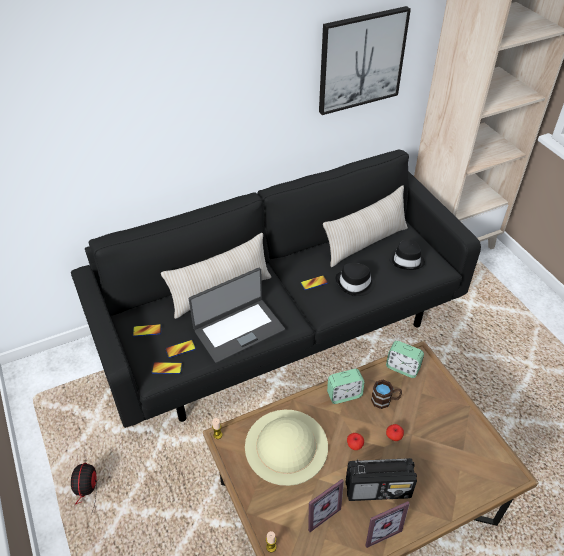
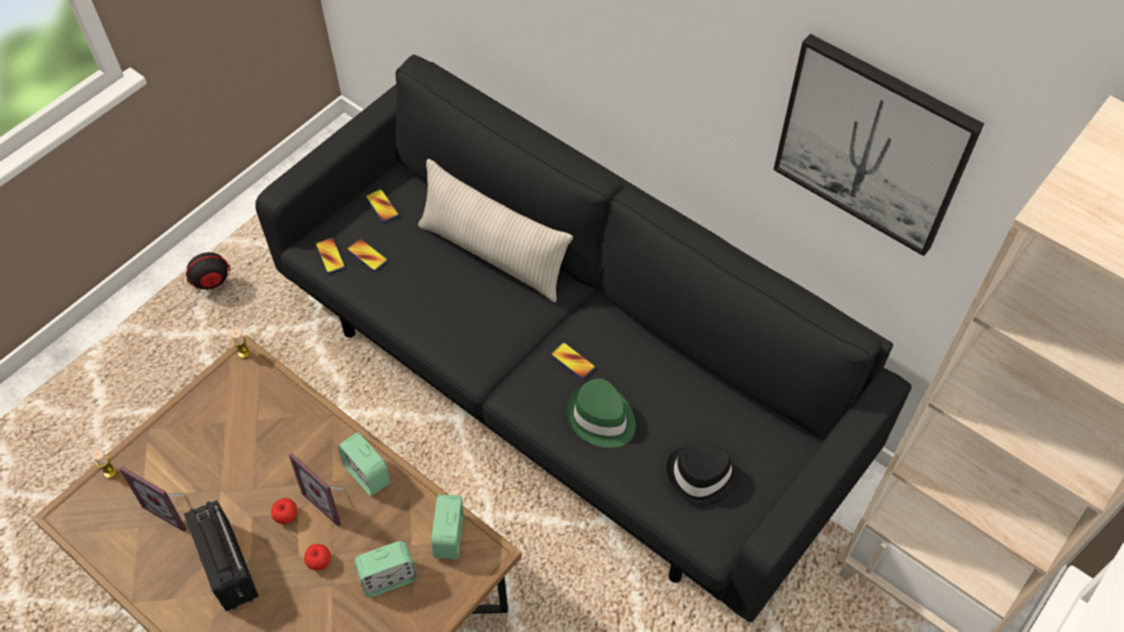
camera: 65 degrees right, 10 degrees up
(238, 329) = (431, 304): laptop -> none
(286, 446) = (255, 435): beige hat -> none
(355, 284) = (601, 418): black hat -> green hat
(365, 243) = (710, 401): beige pillow -> none
(378, 528) = (170, 585): picture frame -> picture frame (331, 499)
(385, 400) = (379, 531): brown mug -> none
(417, 405) = (389, 578): none -> alarm clock

